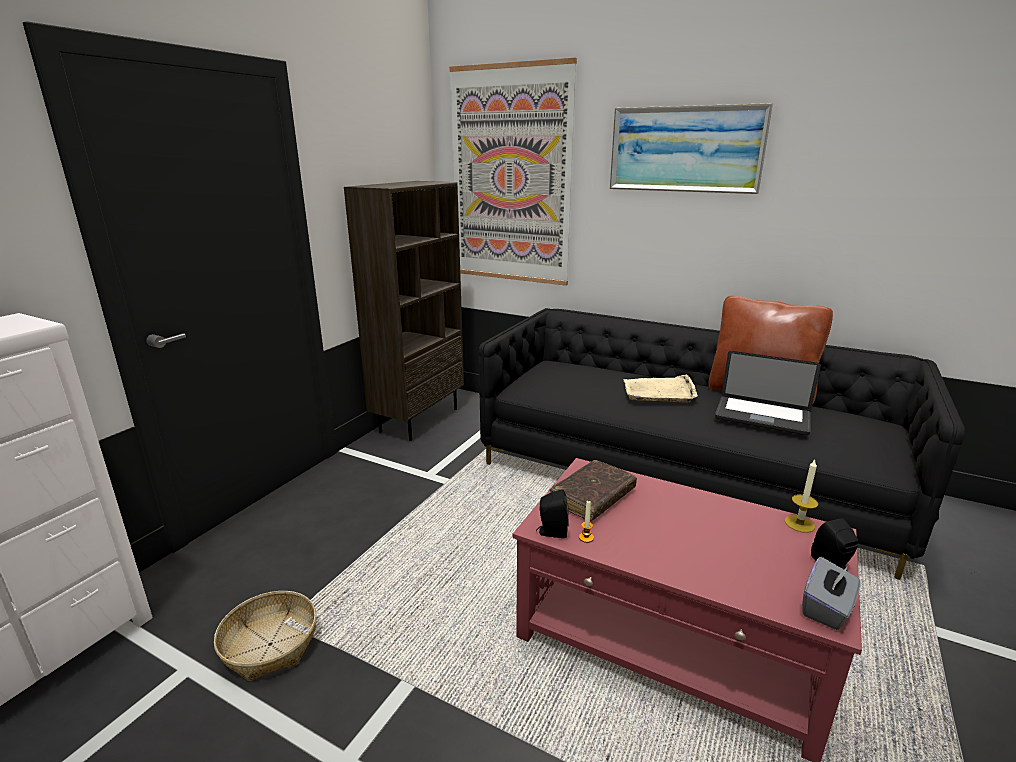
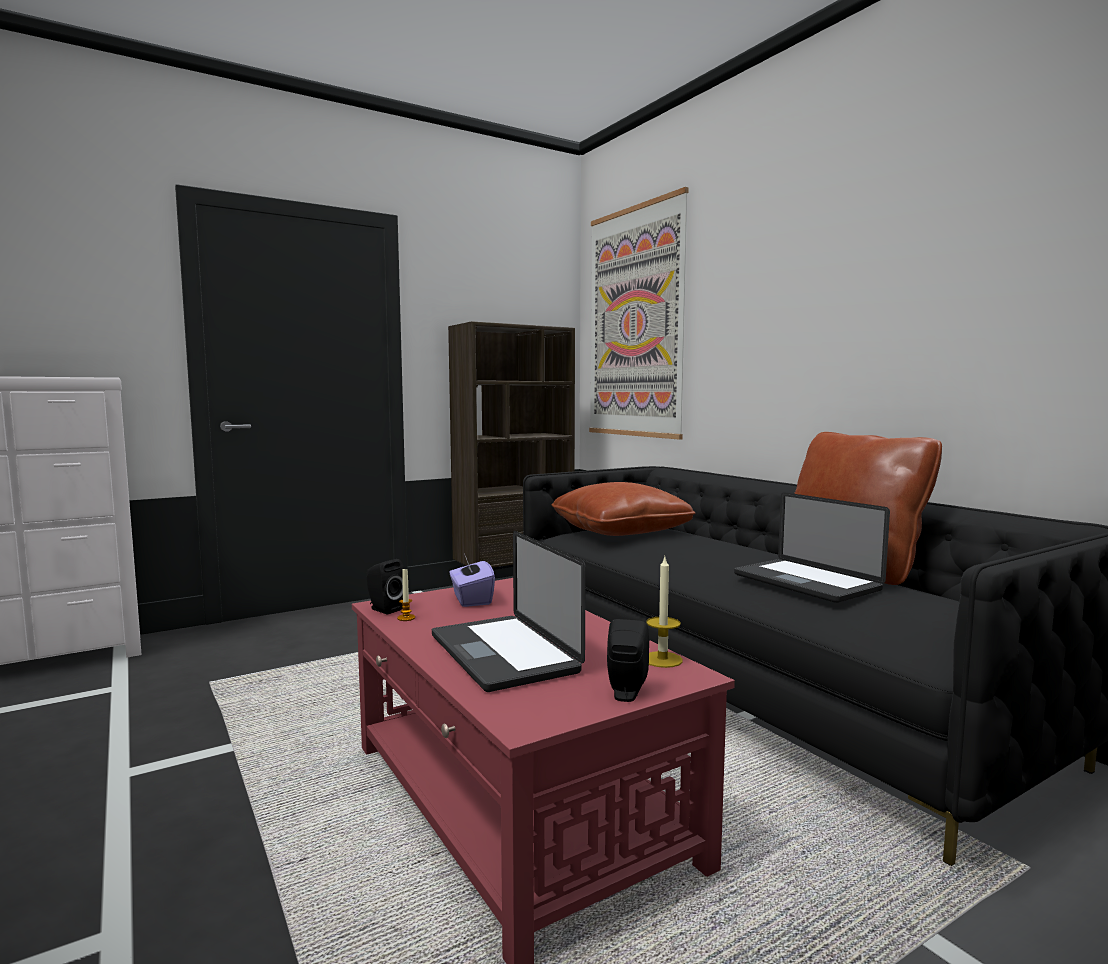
camera: 30 degrees right, 15 degrees down
(270, 644) = (182, 691): basket -> none
(559, 377) = (620, 532): none -> brown pillow
(592, 497) = (471, 599): brown book -> purple tissue box
(659, 391) = (711, 550): beige tray -> none
(685, 149) = (789, 262): picture -> none
(712, 555) = (503, 654): none -> laptop
(826, 608) = (540, 714): grey tissue box -> none

